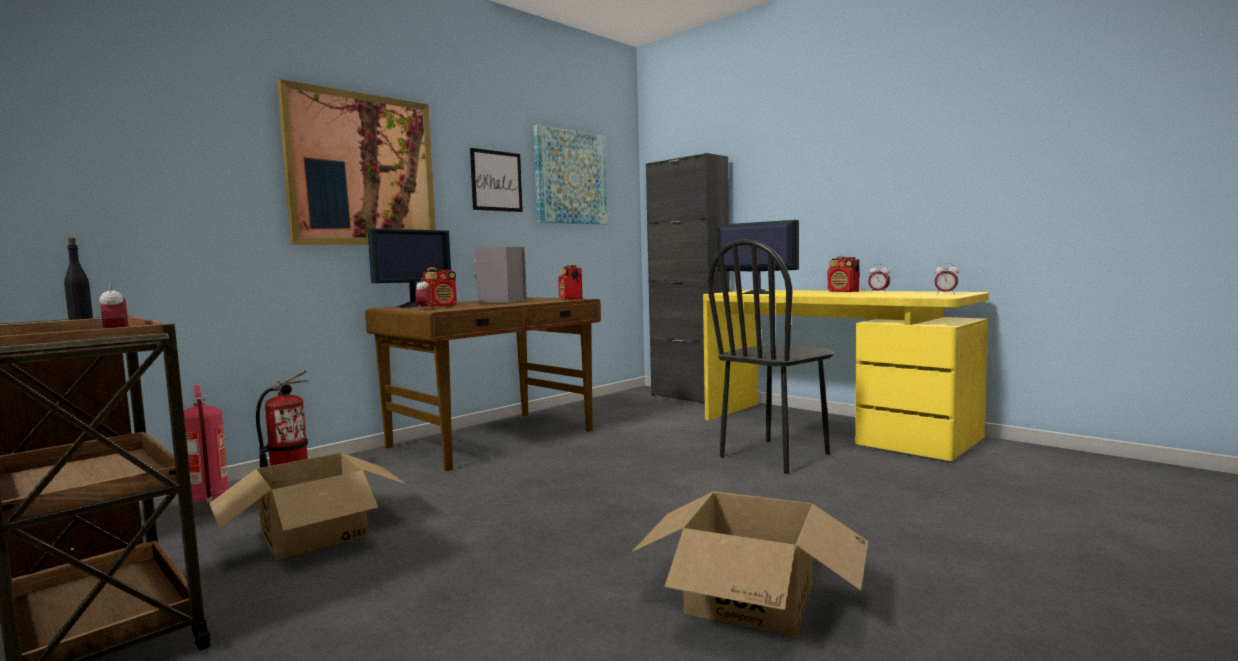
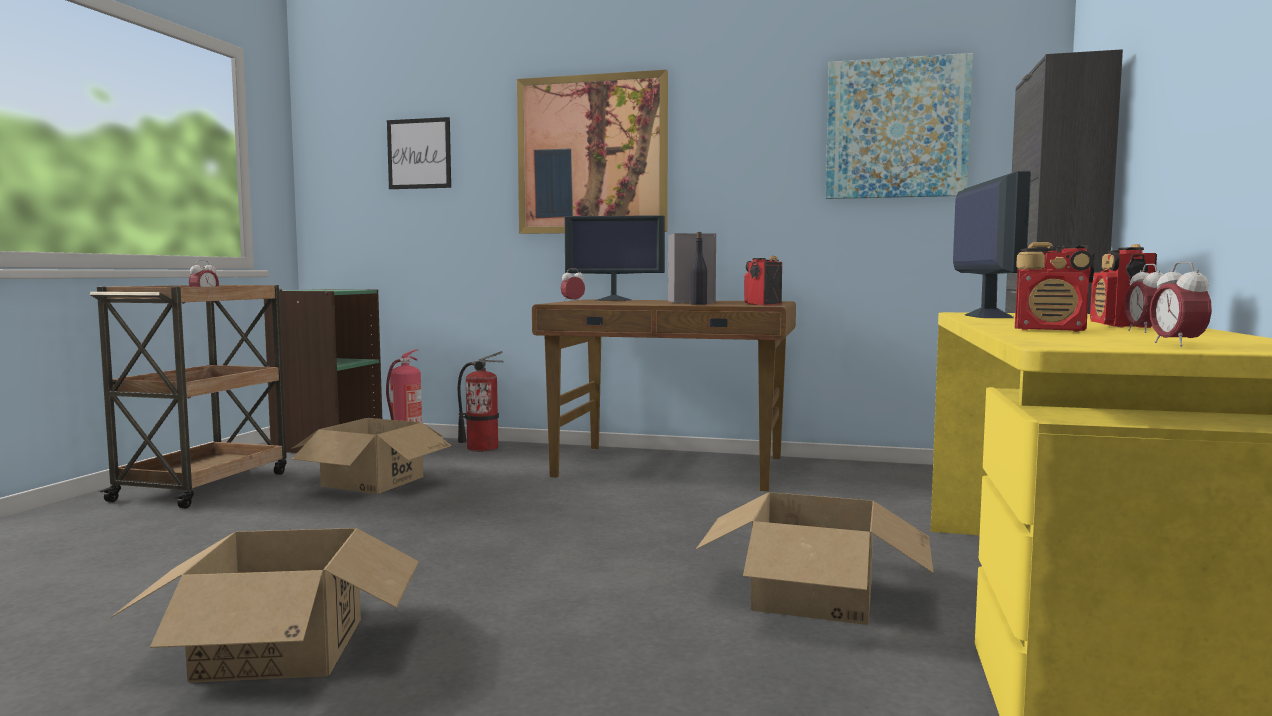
camera: 60 degrees right, 0 degrees up
(80, 319) = (354, 289): black bottle -> black bottle (698, 304)
(441, 306) = (616, 301): radio -> radio (1051, 330)
(496, 181) = (761, 148): picture -> picture (419, 154)
(775, 455) = (813, 595): black chair -> cardboard box

